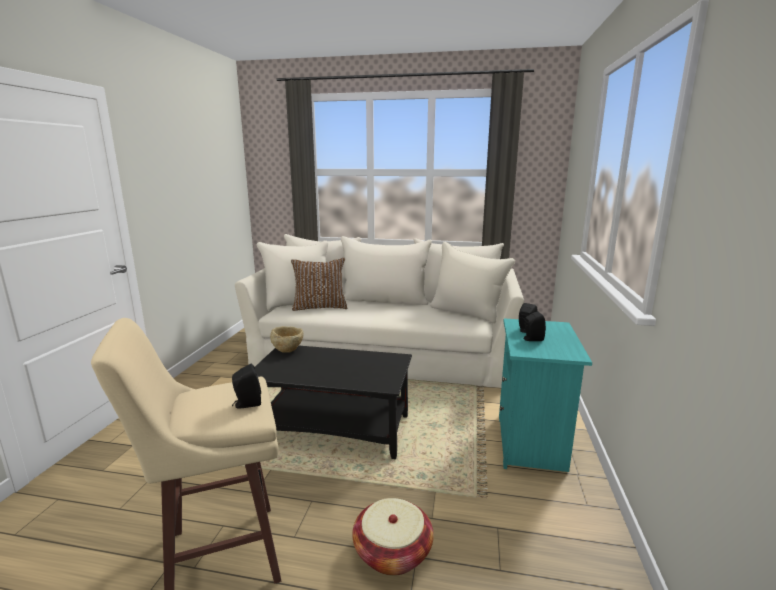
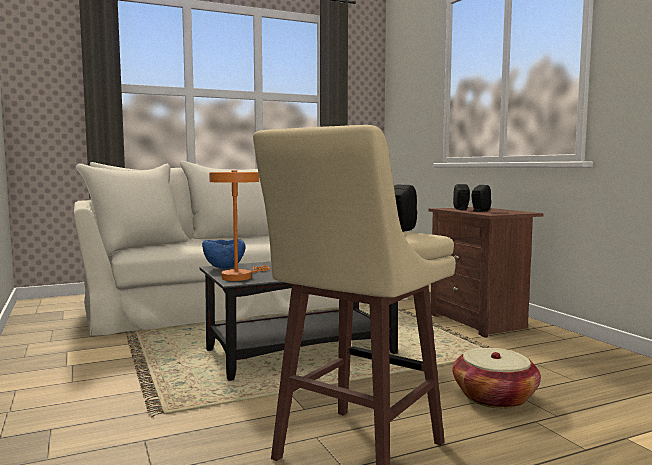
camera: 35 degrees left, 10 degrees down
(272, 367) = (239, 276): none -> orange table lamp
(288, 350) = (224, 267): beige bowl -> blue bowl
(320, 307) = (180, 244): brown pillow -> none
(531, 444) = (480, 322): turquoise nightstand -> brown nightstand

